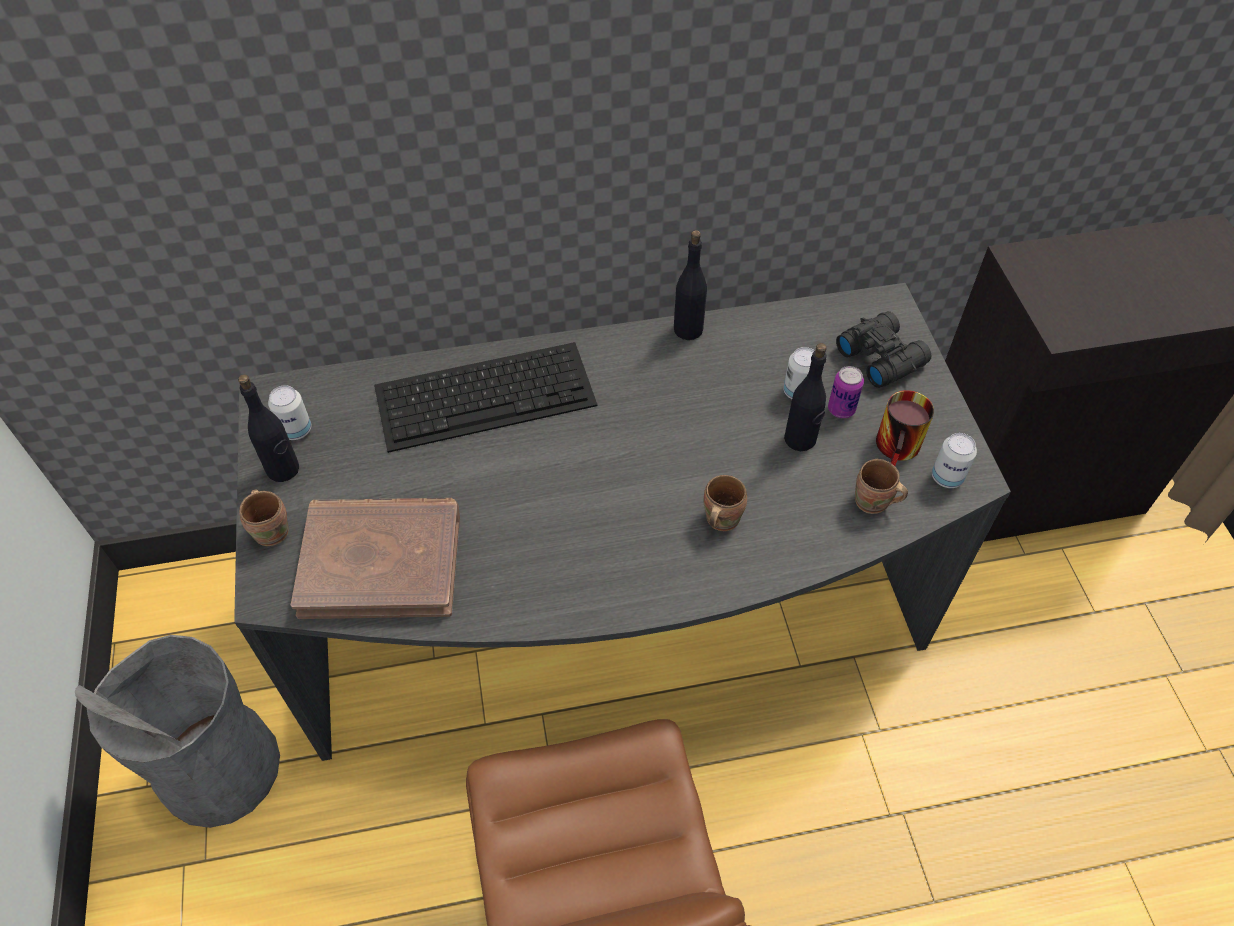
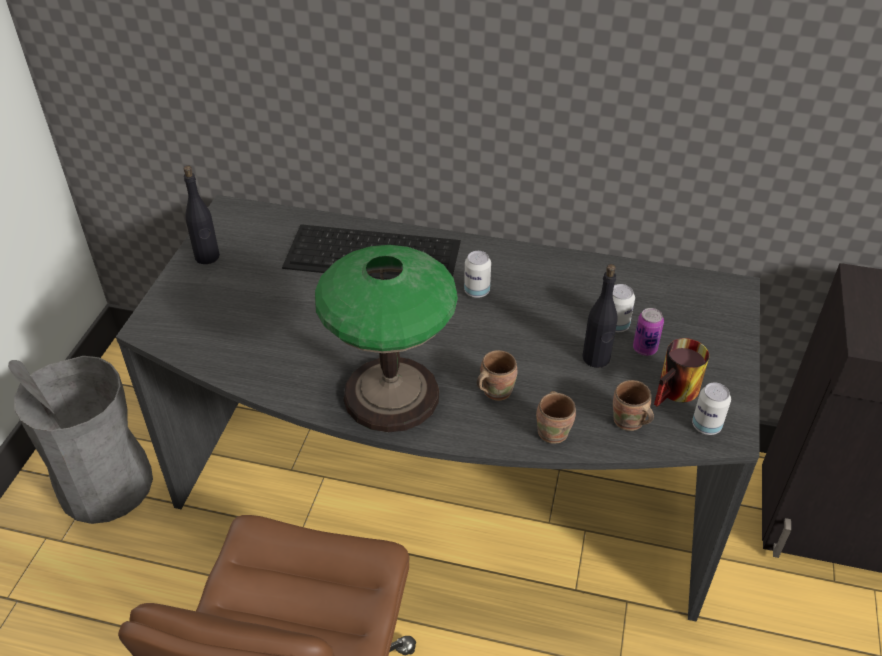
camera: 25 degrees right, 10 degrees down
(273, 530) = (176, 291): brown mug -> brown mug (554, 431)
(296, 430) = (231, 236): can -> can (477, 291)
(381, 561) = (233, 333): brown book -> none
(612, 570) = (390, 395): none -> table lamp
(688, 329) = (553, 257): black bottle -> none
(881, 356) = (704, 322): black binoculars -> none

